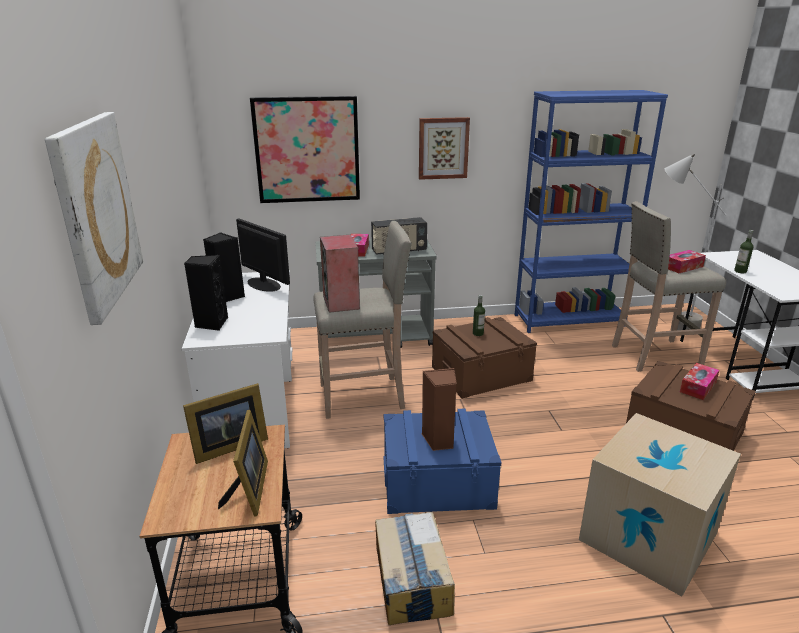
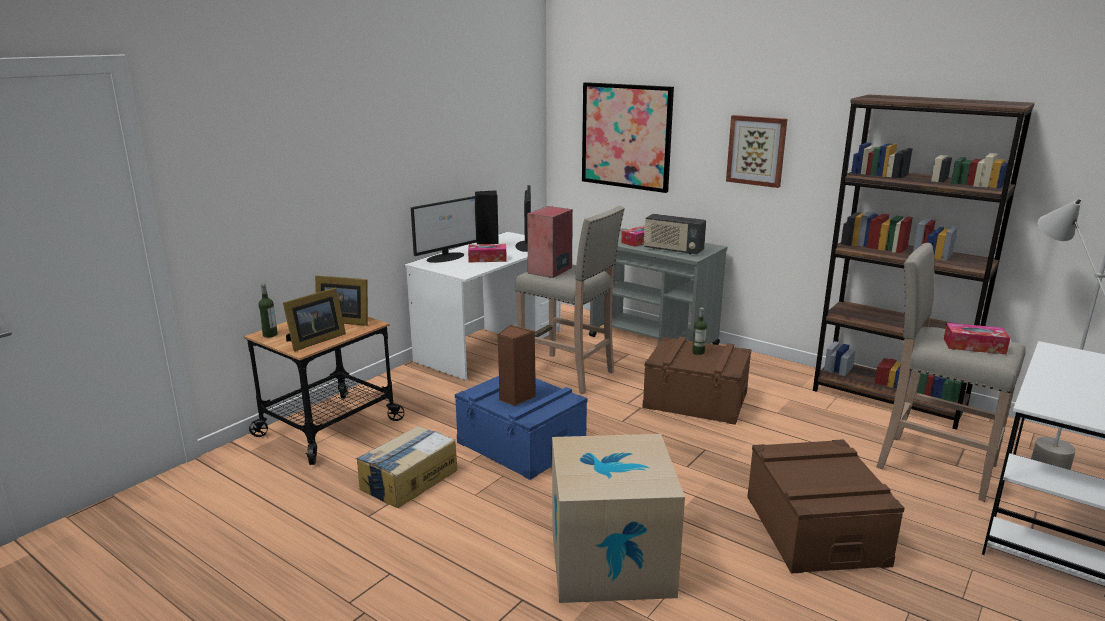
camera: 45 degrees right, 5 degrees down
(96, 212) = (288, 130): picture -> none
(211, 323) = (446, 257): black speaker -> monitor
(569, 320) = (889, 398): blue bookcase -> brown bookcase
(698, 387) = (836, 474): tissue box -> tissue box (487, 259)
(740, 271) = (1044, 371): bottle -> bottle (270, 334)

